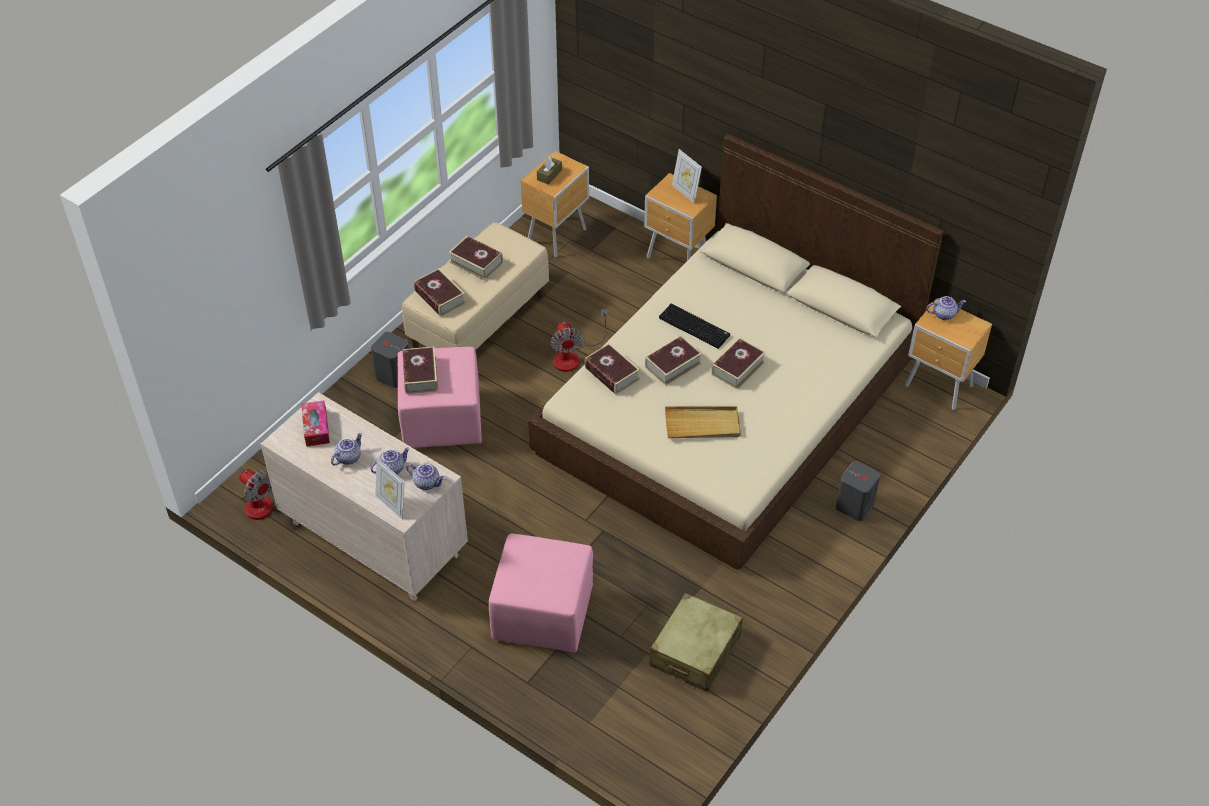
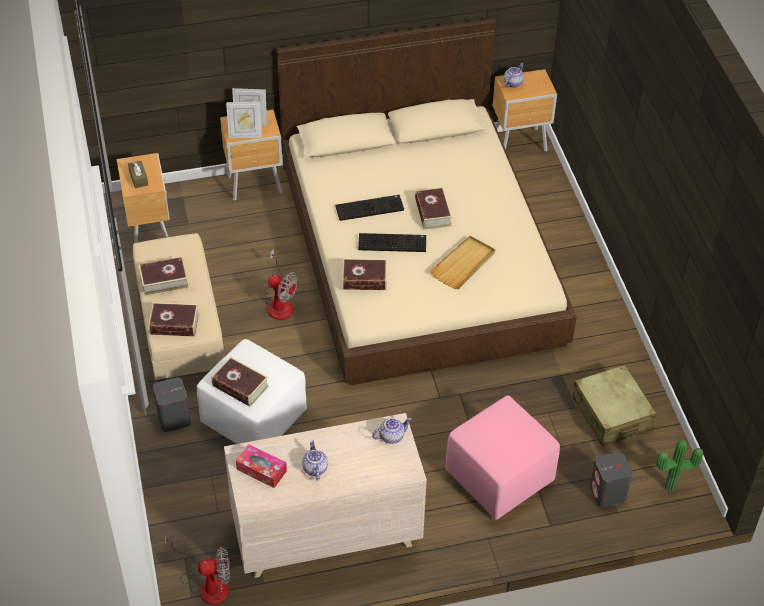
camera: 50 degrees left, 0 degrees up
(391, 468) = (354, 448): teapot -> none
(392, 504) = (391, 470): picture frame -> picture frame (245, 135)
(441, 419) = (252, 418): pink ottoman -> white ottoman
(655, 747) = (671, 489): none -> potted plant
(673, 365) = (393, 242): book -> keyboard
(854, 506) = (574, 252): grey speaker -> grey speaker (607, 493)

